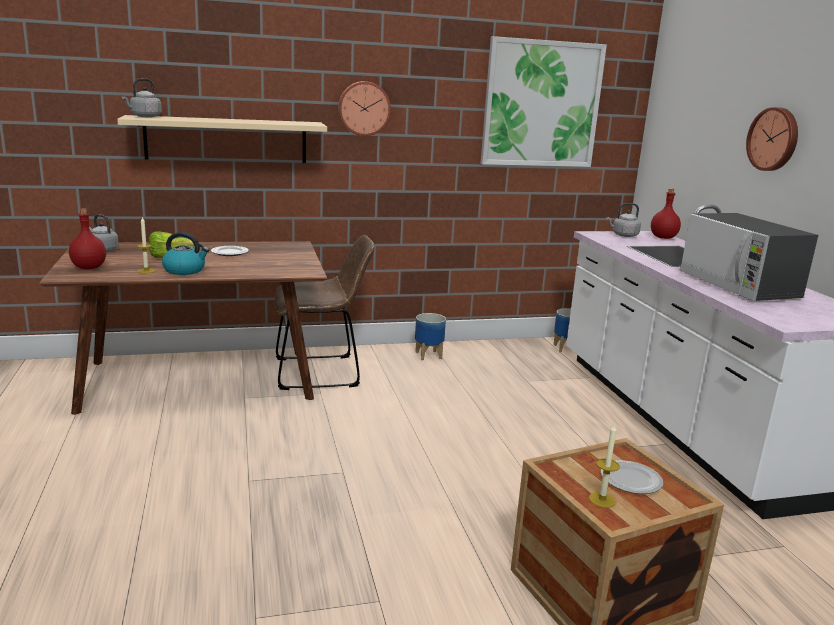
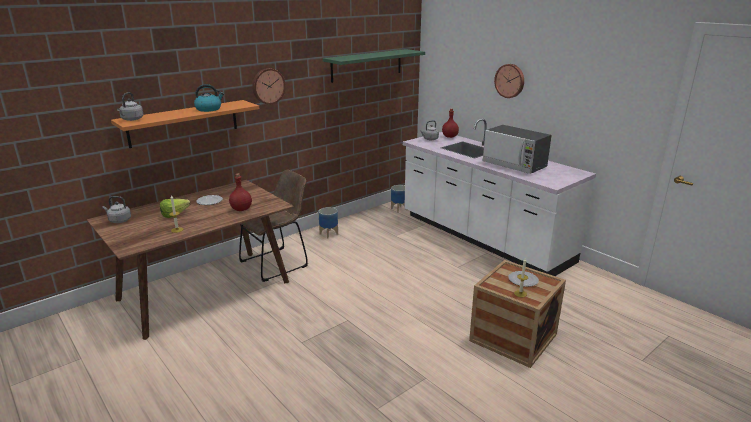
camera: 25 degrees left, 5 degrees up
(89, 267) = (134, 237): red bottle -> red bottle (241, 209)
(185, 270) = (202, 223): kettle -> kettle (209, 109)
(226, 140) = (184, 123): beige shelf -> orange shelf
(541, 104) = (367, 65): picture -> green shelf

